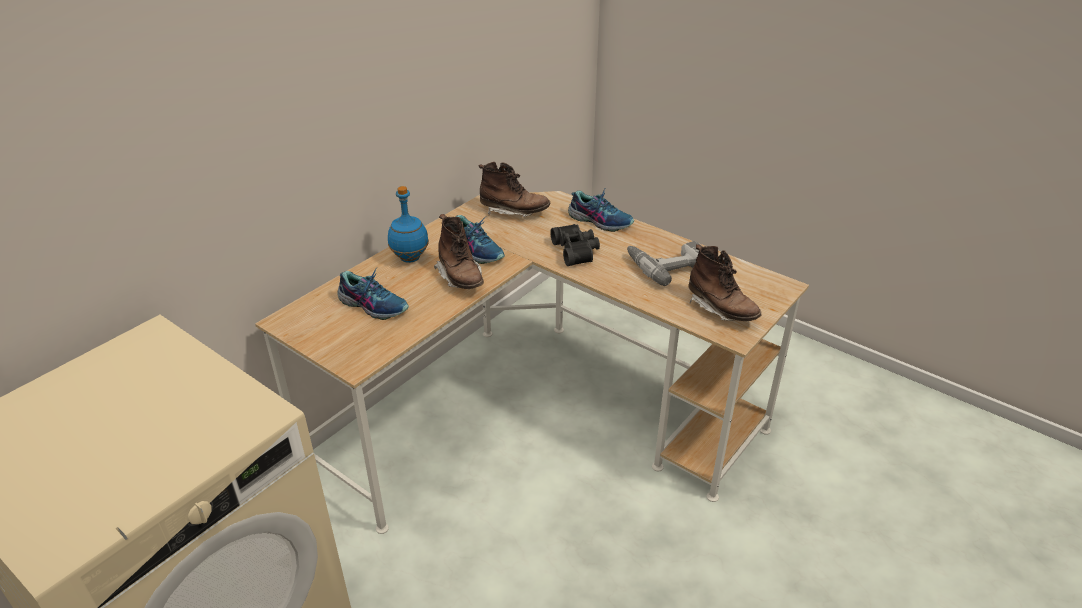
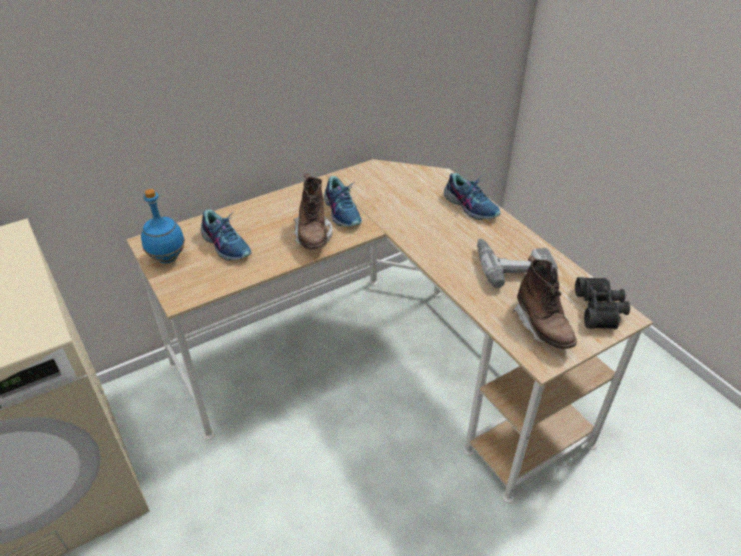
camera: 20 degrees right, 5 degrees up
(409, 258) = (281, 207): blue bottle -> blue bottle (167, 258)
(514, 212) = (396, 181): brown boot -> none
(576, 251) = (432, 232): black binoculars -> black binoculars (601, 309)

